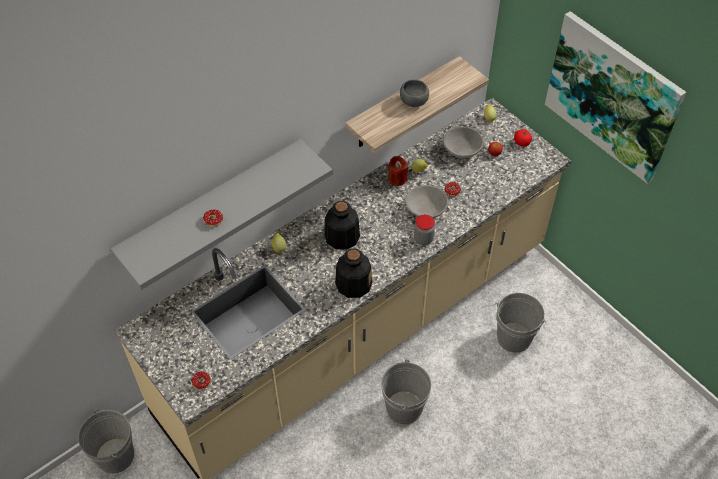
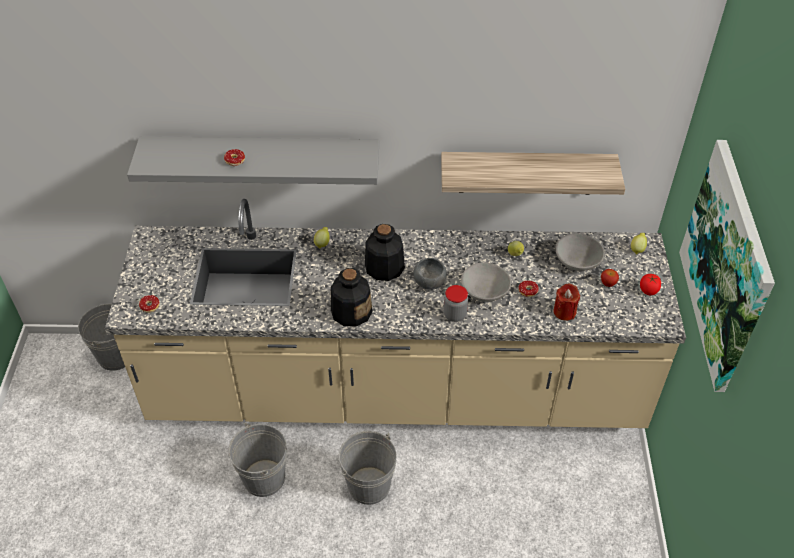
camera: 40 degrees right, 5 degrees down
(397, 179) = (487, 250): red candle -> red candle (564, 311)
(413, 102) = (524, 168): grey bowl -> grey bowl (428, 283)
(514, 337) = (534, 500): grey bucket -> grey bucket (264, 478)

